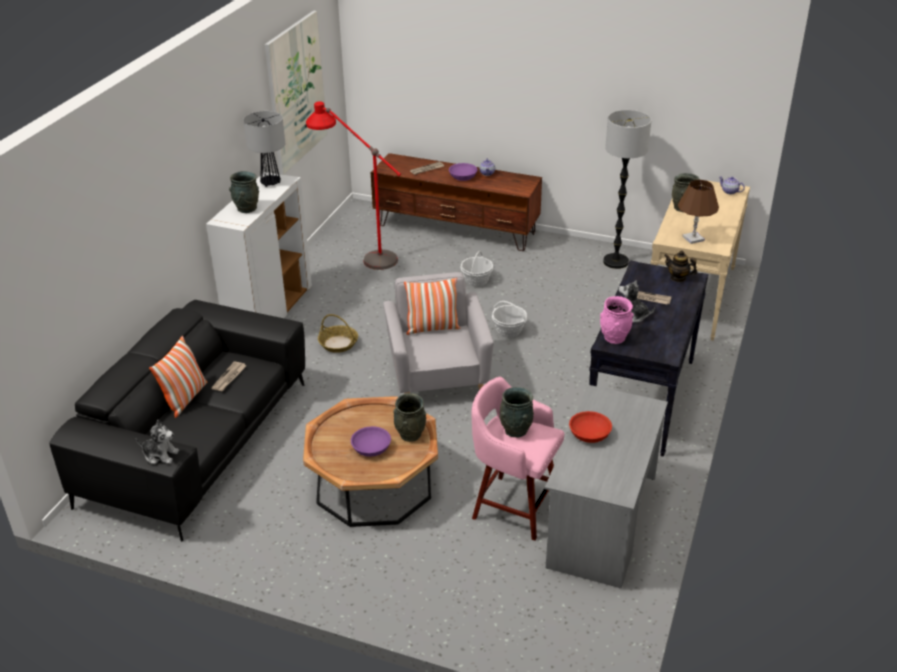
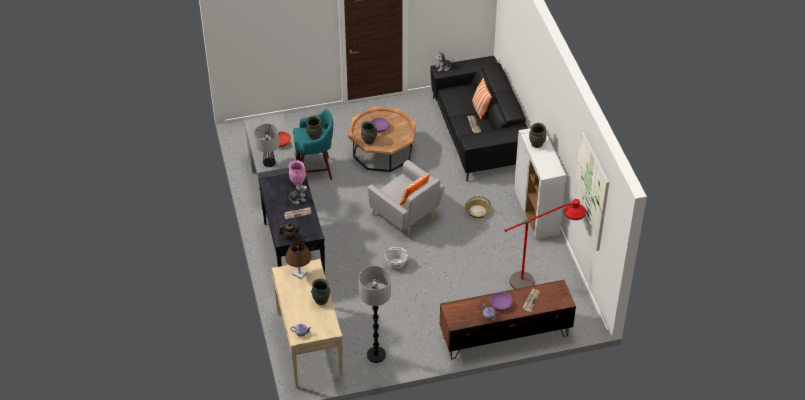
camera: 145 degrees right, 10 degrees up
(270, 183) = (550, 167): table lamp -> table lamp (269, 163)
(476, 281) = (448, 293): basket -> none
(513, 506) = (315, 169): pink stool -> turquoise stool

